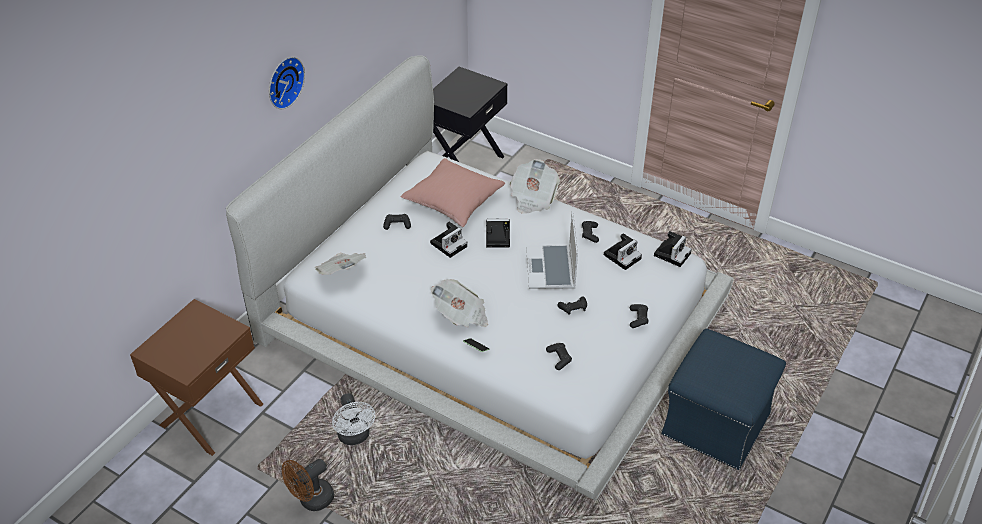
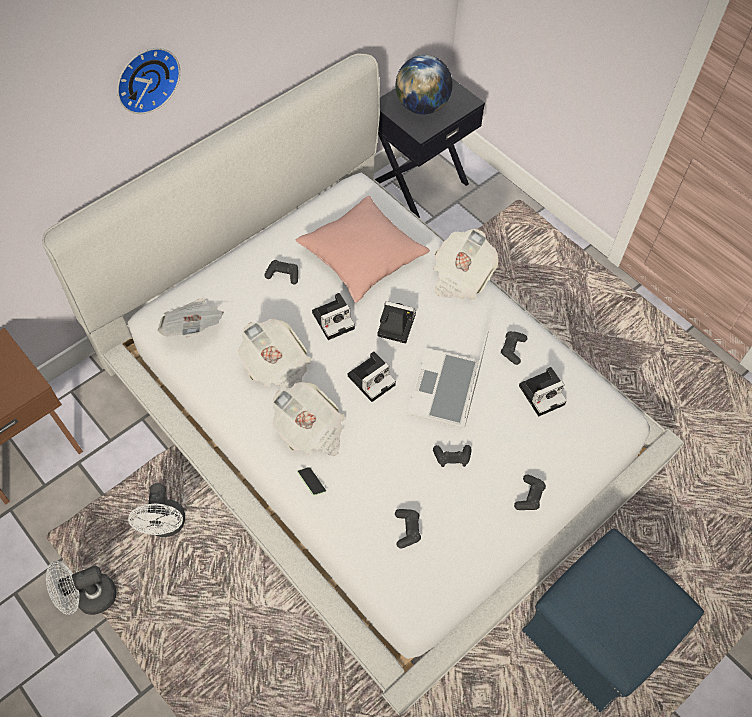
camera: 15 degrees right, 15 degrees up
(311, 500) = (89, 598): brown fan -> white fan
(418, 282) = (277, 367): none -> newspaper
(461, 94) = (422, 106): none -> globe
(672, 253) = (608, 406): camera -> camera (372, 379)

